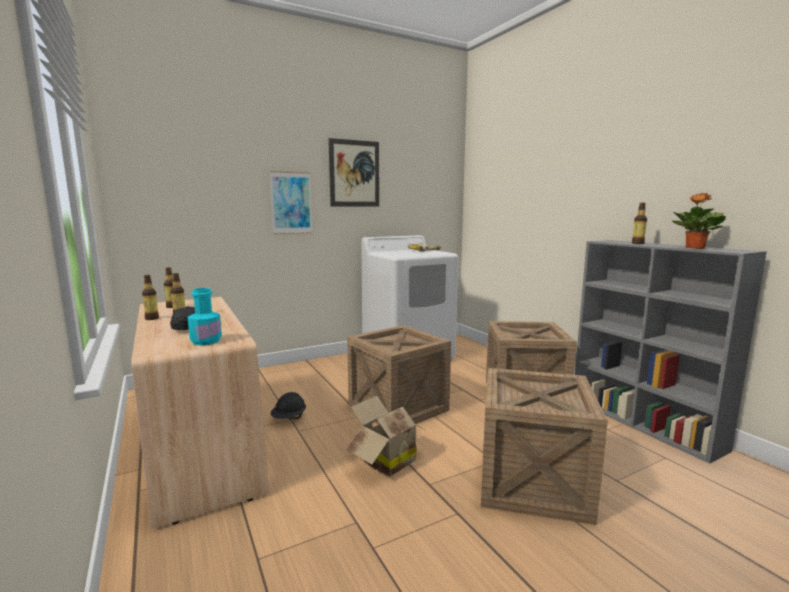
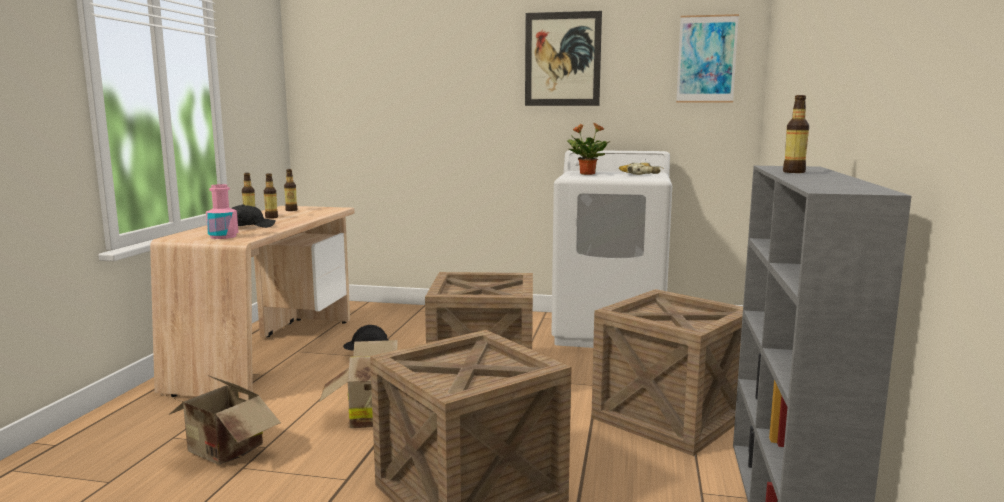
camera: 40 degrees right, 0 degrees up
(206, 341) = (223, 236): turquoise bottle -> pink bottle
(291, 203) = (473, 101): picture -> picture (706, 59)
(331, 546) = (222, 453): none -> cardboard box
(694, 248) = (816, 182): potted plant -> potted plant (586, 174)

